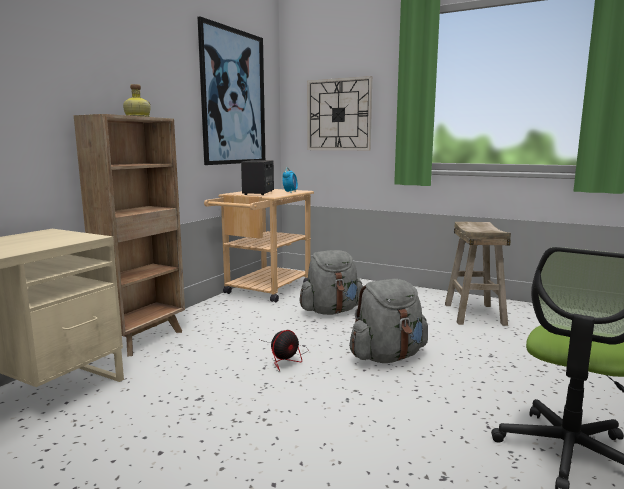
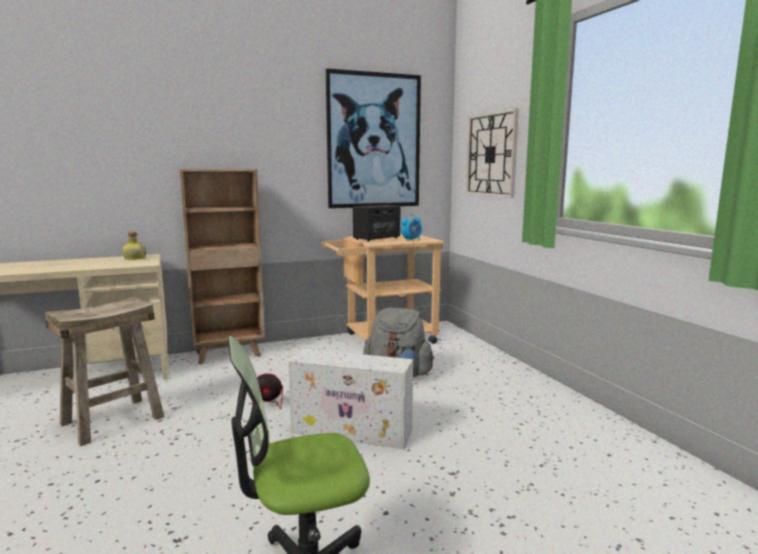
camera: 40 degrees right, 0 degrees up
(136, 117) = (227, 168): bottle -> bottle (134, 258)
(387, 356) = (353, 432): grey backpack -> white storage box
(475, 314) = (544, 426): beige stool -> beige stool (112, 421)

